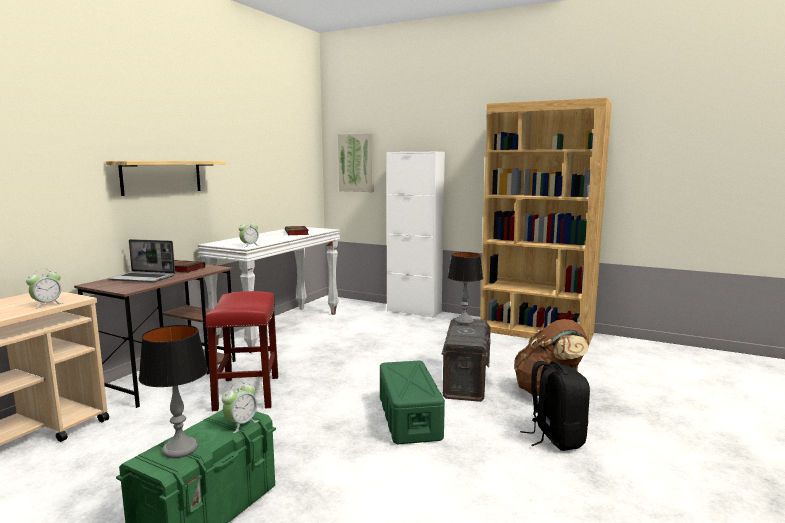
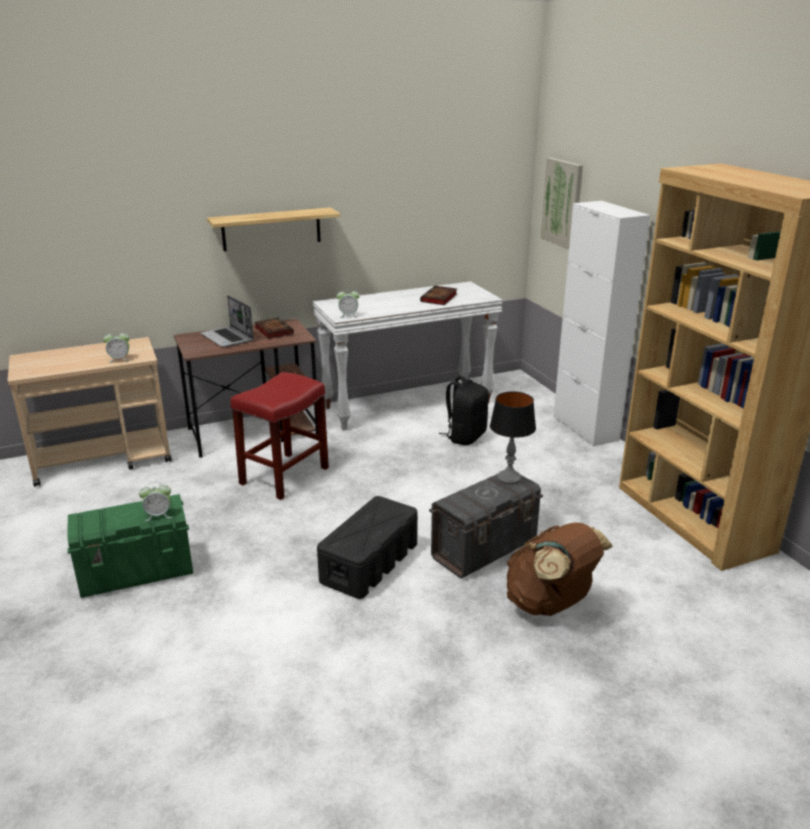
camera: 40 degrees right, 15 degrees up
(180, 449) = (104, 519): table lamp -> none
(409, 417) = (370, 562): green storage box -> black storage box
(555, 438) = (463, 653): black backpack -> black backpack (465, 436)

